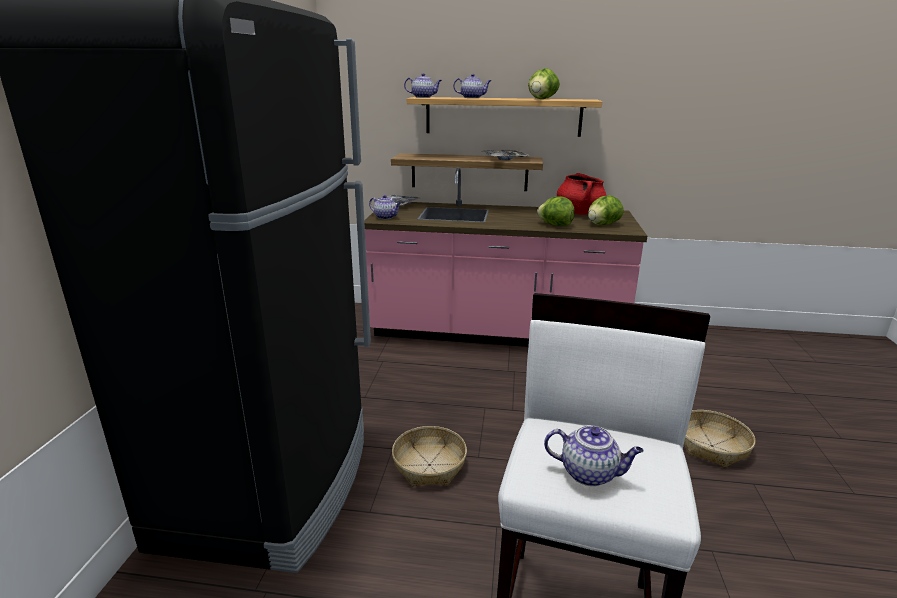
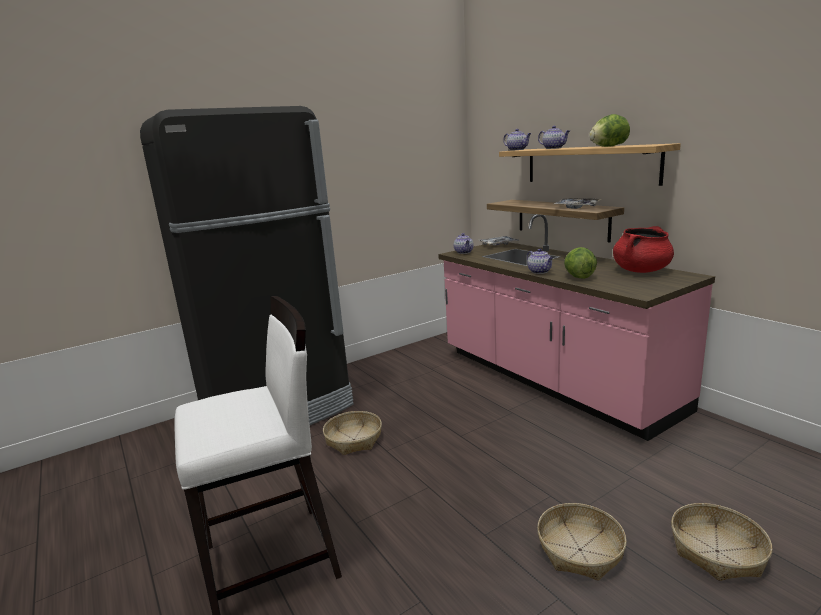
camera: 50 degrees right, 5 degrees down
(590, 473) = (211, 414): teapot -> teapot (540, 271)
(602, 225) = (630, 284): lettuce -> none
(751, 404) = (716, 551): none -> basket

